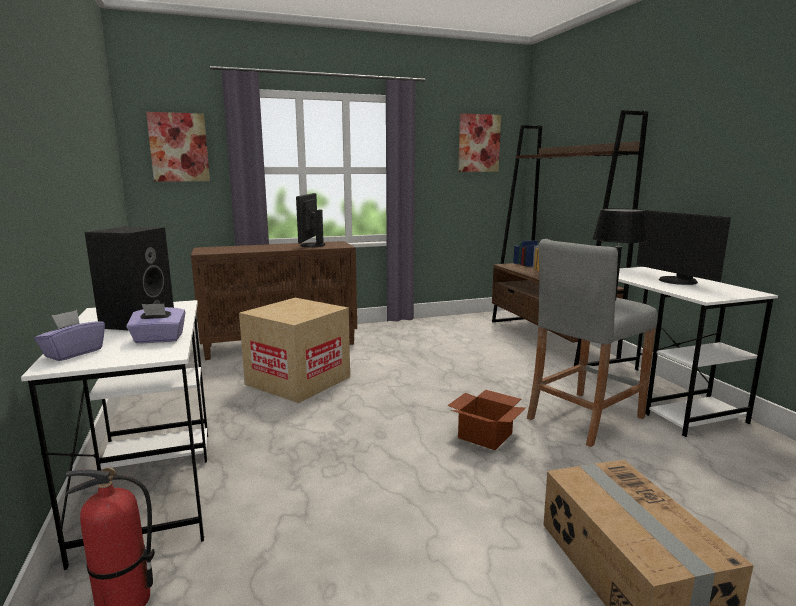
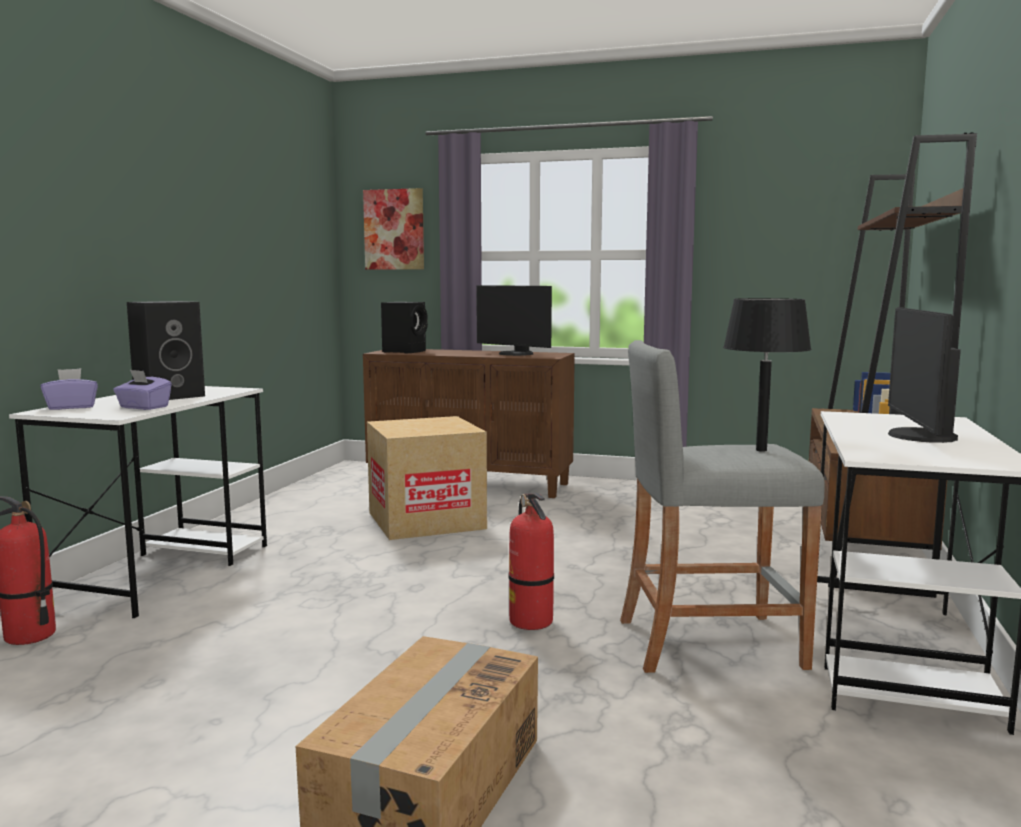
camera: 35 degrees right, 5 degrees down
(220, 250) = (405, 351): none -> black speaker
(311, 245) = (514, 354): monitor -> monitor turned 90 degrees counterclockwise
(479, 143) = (817, 209): picture -> none
(486, 435) = (531, 622): cardboard box -> fire extinguisher

